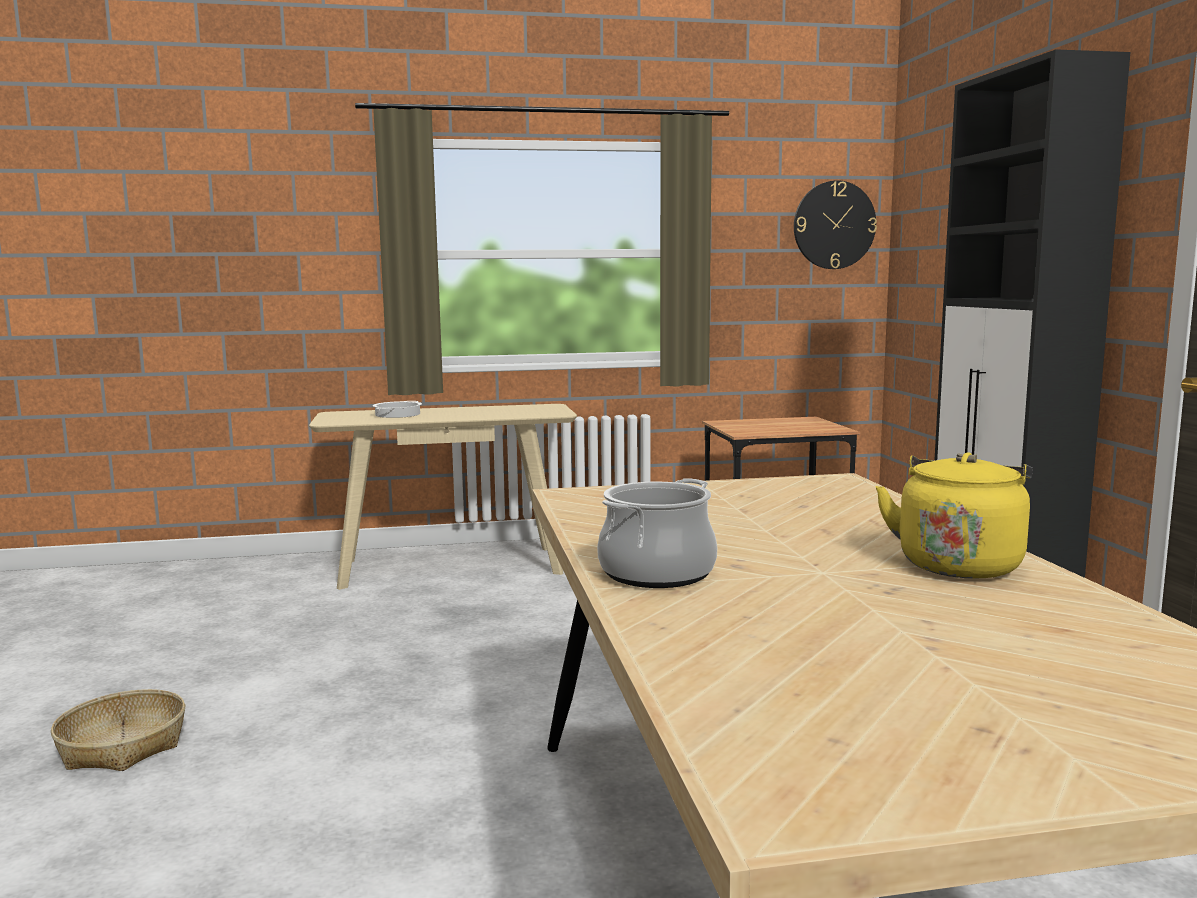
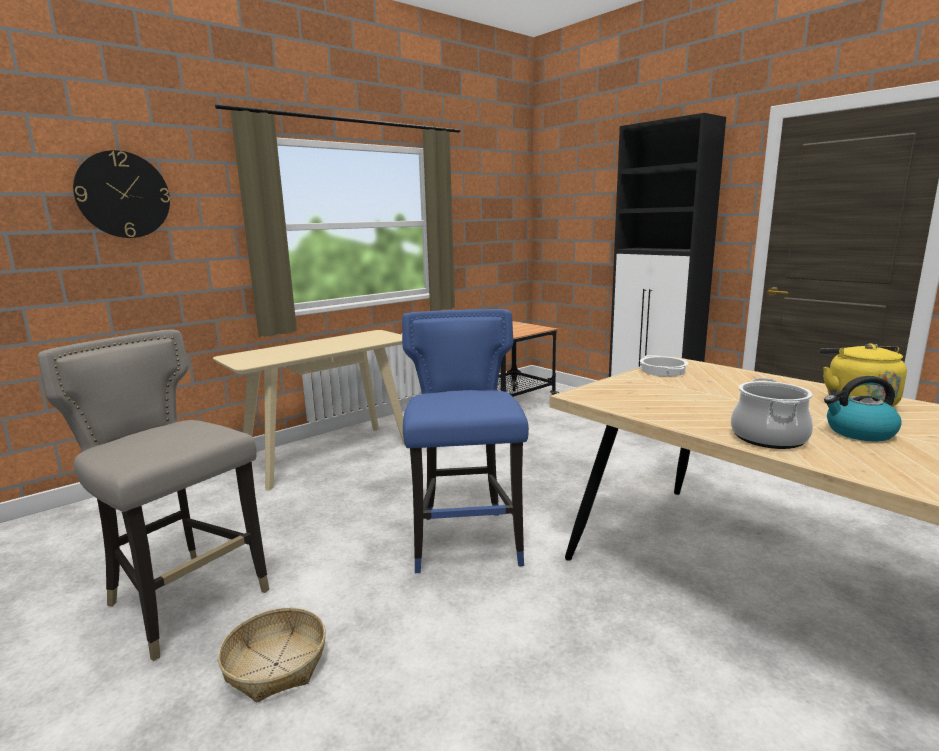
camera: 30 degrees left, 5 degrees up
(132, 669) = (184, 600): none -> grey stool
(398, 414) = (285, 351): cooking pot -> cooking pot (663, 371)
(463, 694) = (466, 540): none -> blue stool
(815, 594) = (859, 432): none -> kettle
(834, 225) = (508, 204): wall clock -> wall clock (123, 195)

